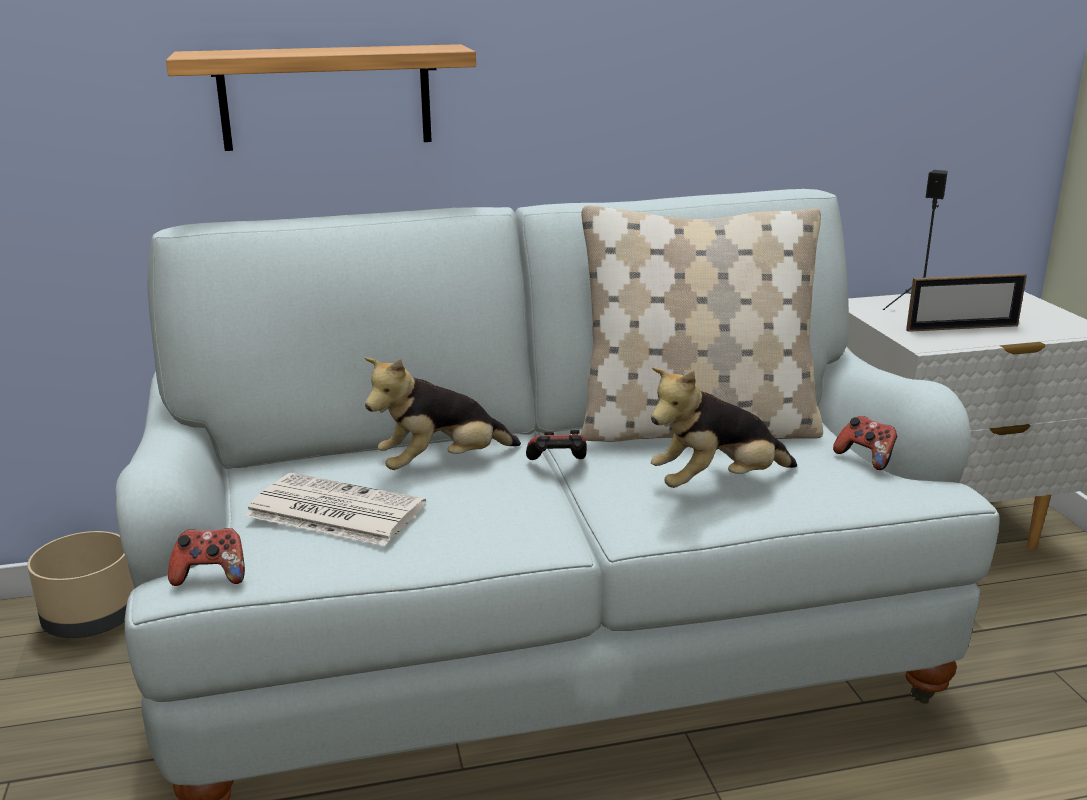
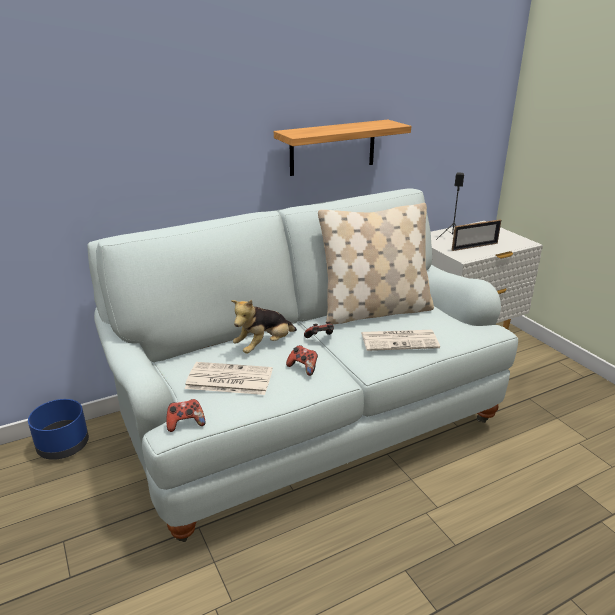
camera: 15 degrees left, 5 degrees up
(92, 618) = (64, 445): beige planter -> blue planter
(326, 97) = (171, 158): shelf -> shelf (332, 147)
(717, 484) = (400, 340): plush toy -> newspaper
(866, 458) = (456, 318): game controller -> game controller (303, 368)

